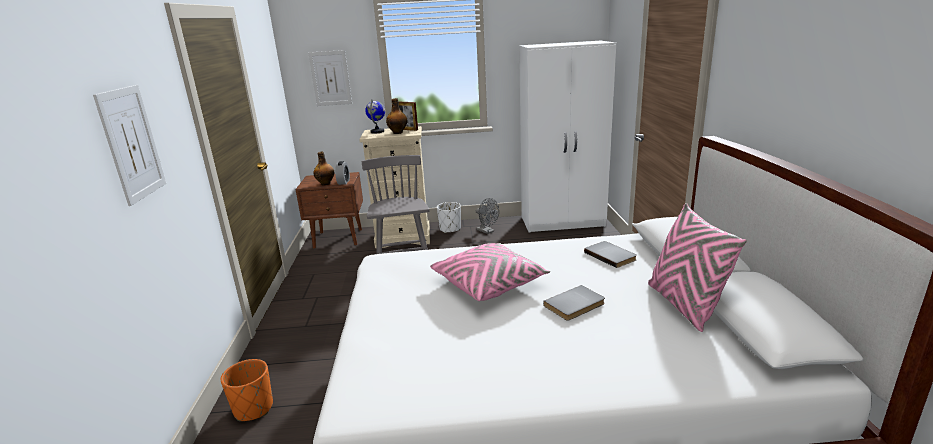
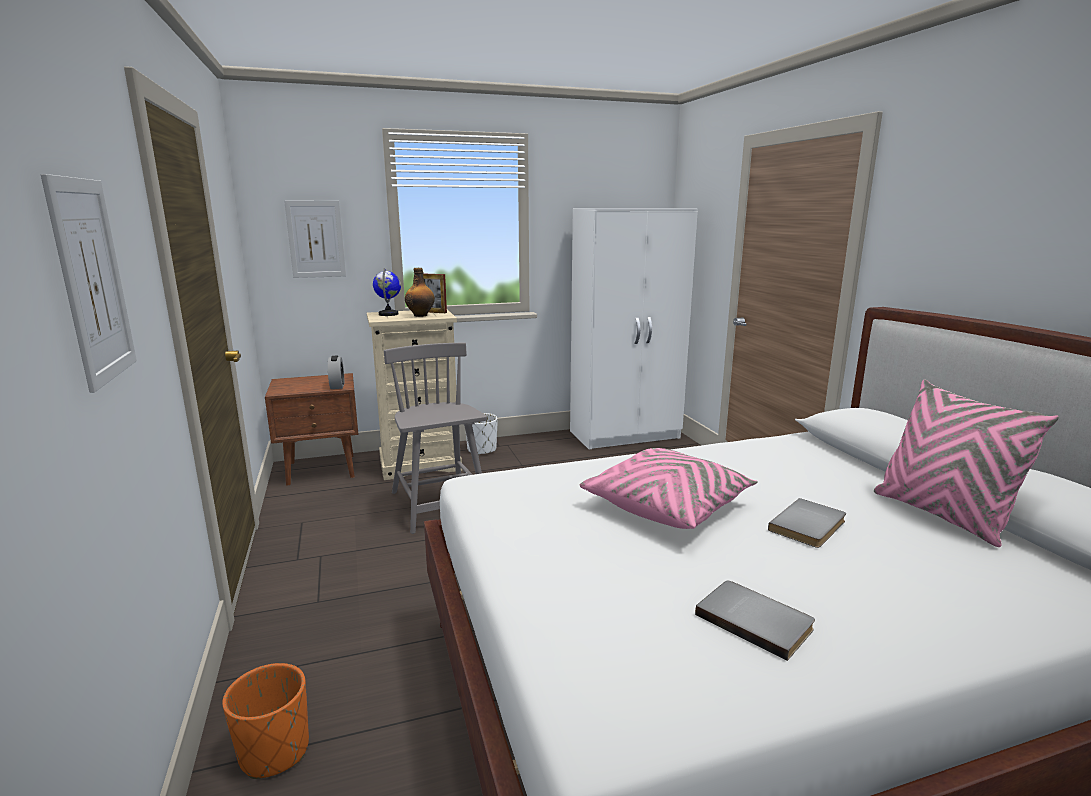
camera: 15 degrees left, 5 degrees down
(326, 183) = (310, 388): bottle -> none
(487, 231) = (534, 450): grey fan -> none
(611, 255) = (795, 460): grey book -> grey book (755, 620)

